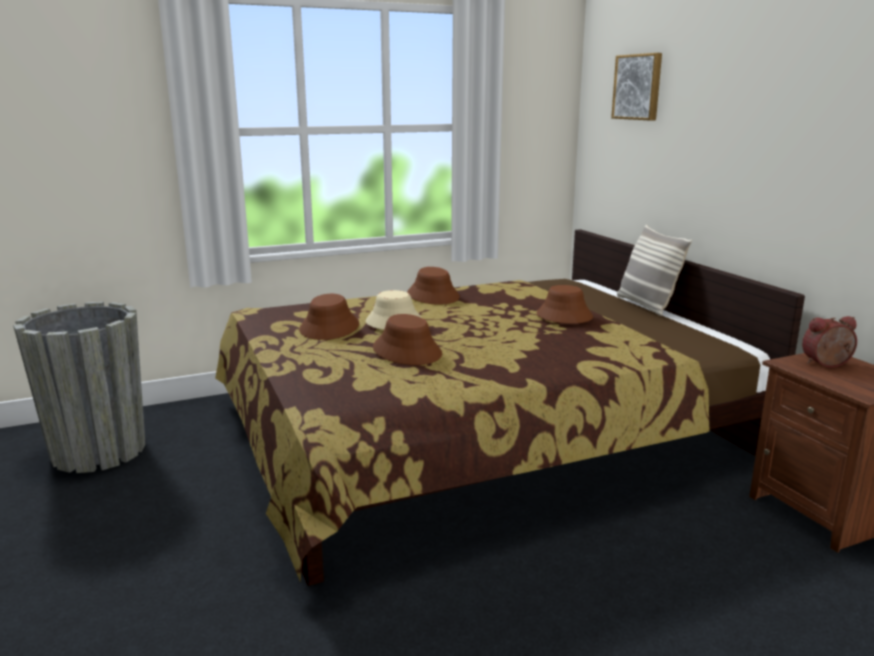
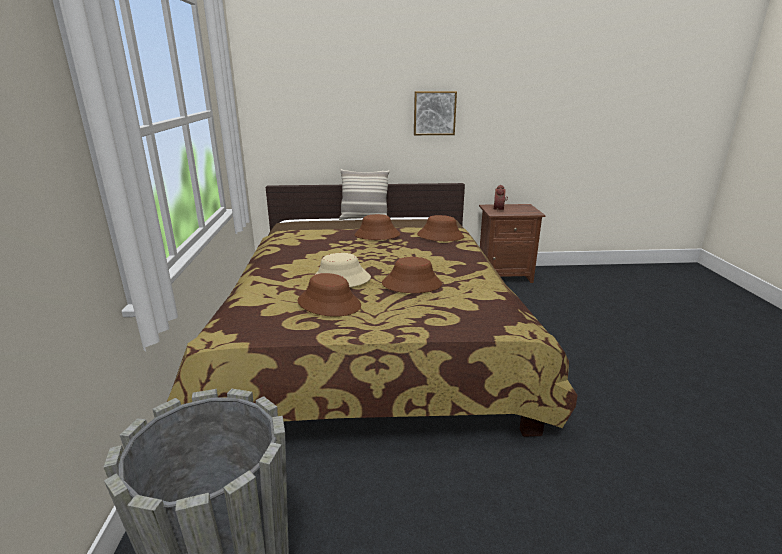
camera: 70 degrees left, 5 degrees up
(433, 295) = (285, 259): brown hat -> brown hat (440, 236)
(638, 87) = (308, 76): picture -> picture (434, 113)

